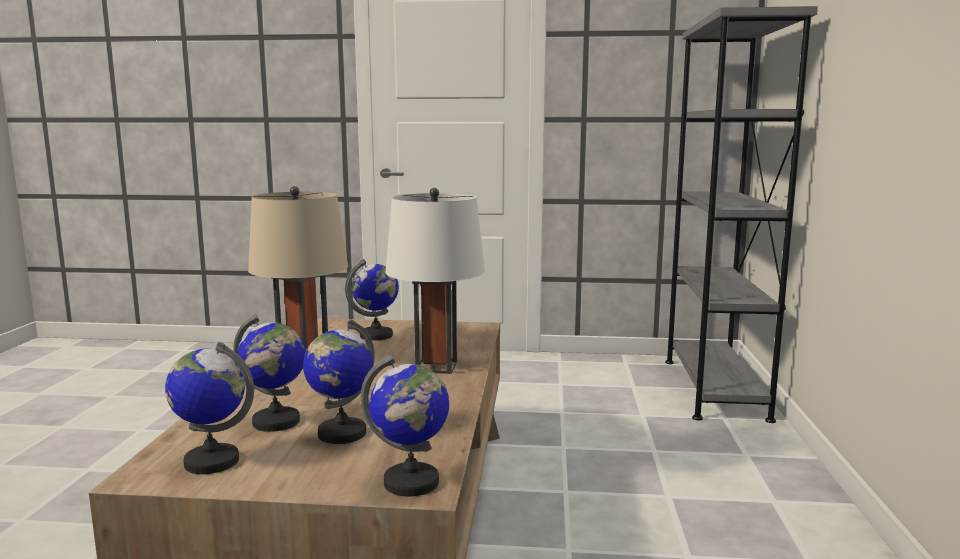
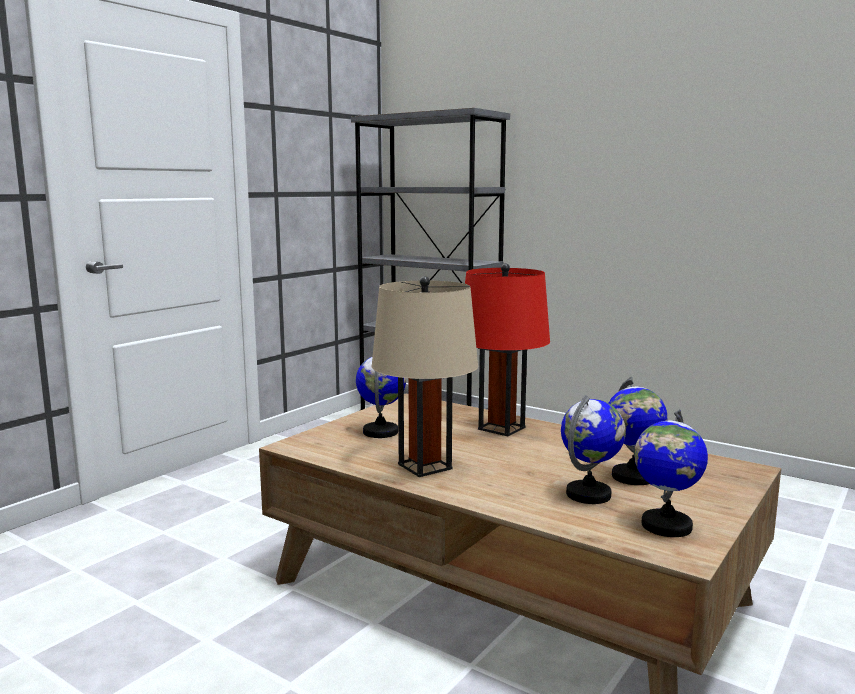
camera: 60 degrees left, 0 degrees up
(411, 483) = (737, 471): globe -> none
(436, 366) = (501, 428): white table lamp -> red table lamp

